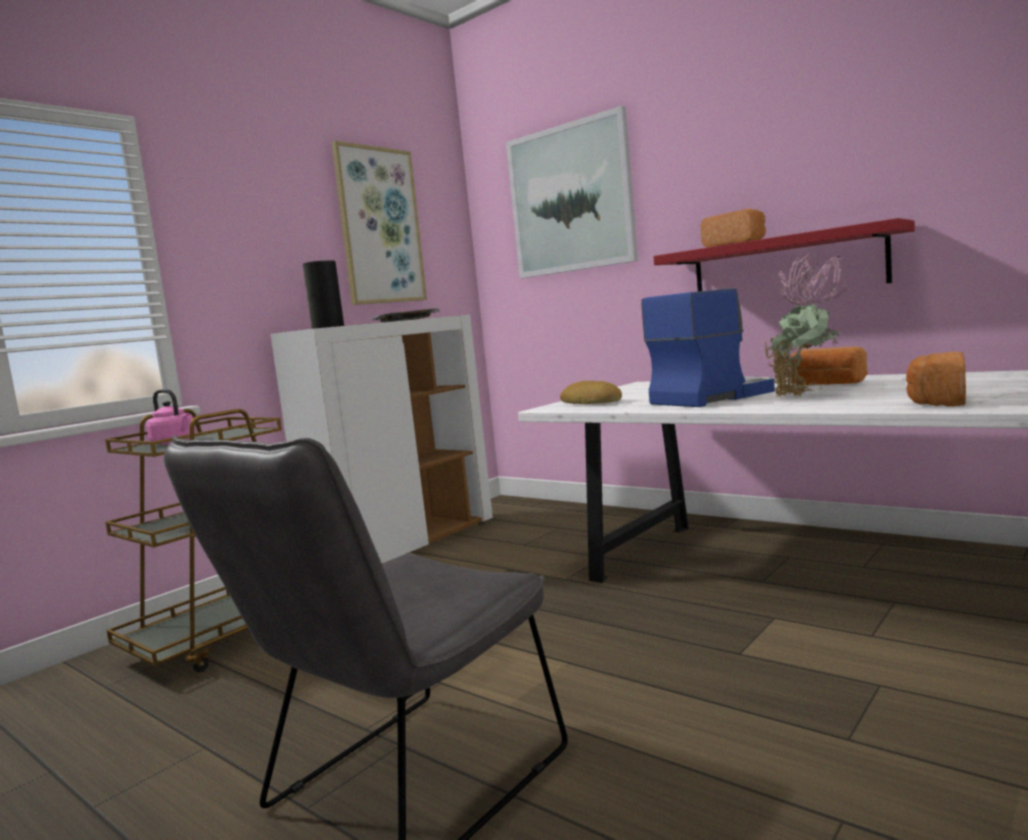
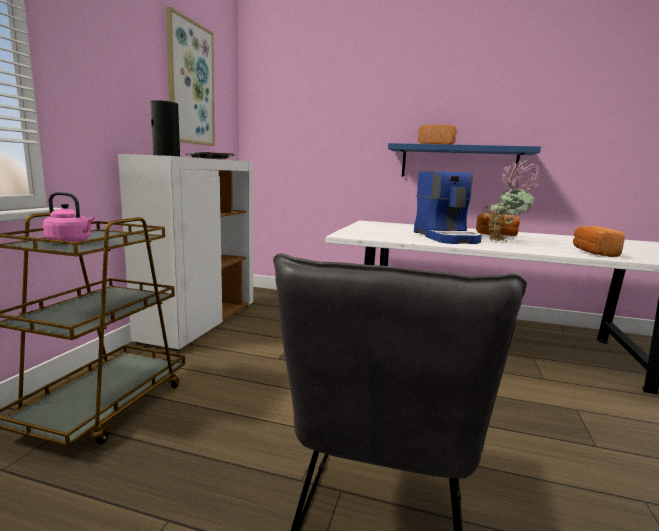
camera: 25 degrees left, 5 degrees up
(570, 198) = (321, 94): picture -> none
(592, 402) = (366, 233): bread -> none
(712, 397) = (446, 237): coffee machine -> coffee machine turned 135 degrees clockwise
(786, 266) = (458, 163): red shelf -> blue shelf

